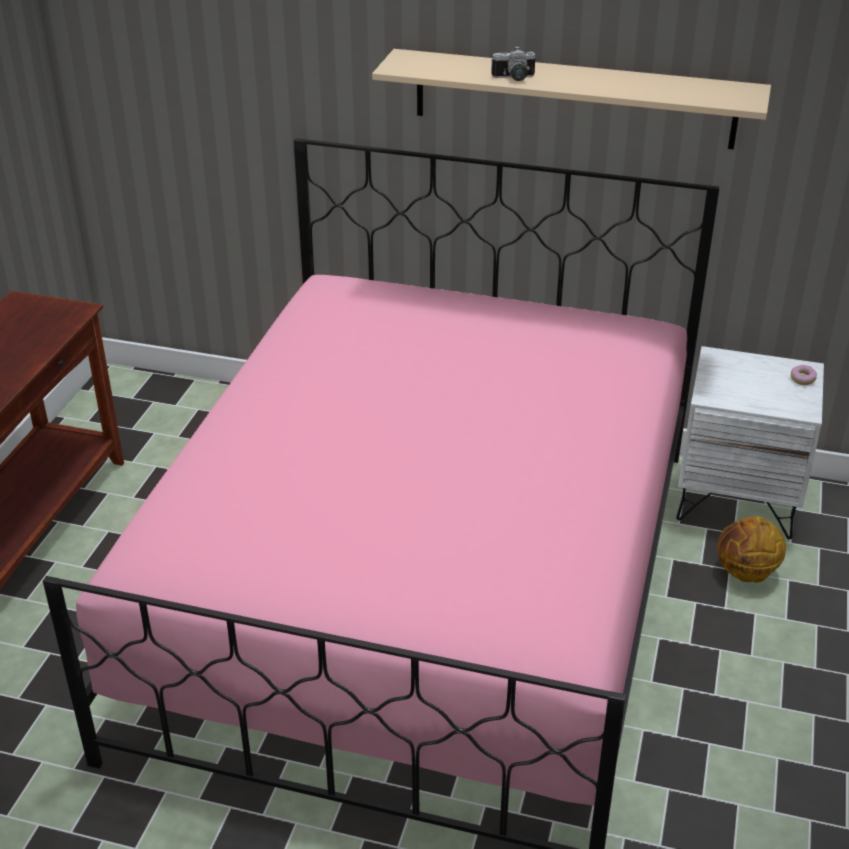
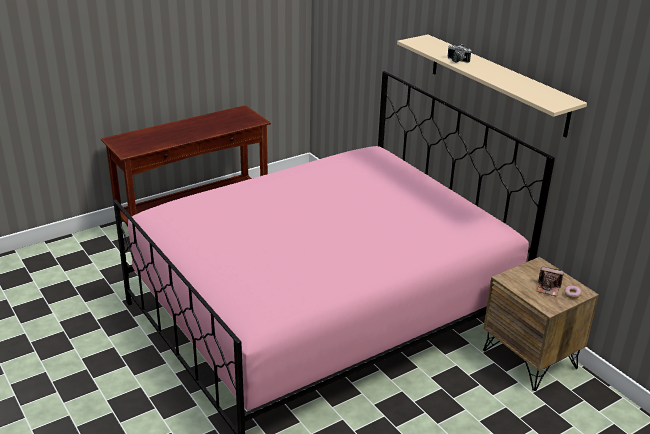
camera: 40 degrees right, 5 degrees down
(737, 499) = (530, 359): white nightstand -> brown nightstand
(746, 573) = (486, 391): basketball -> none
(769, 384) = (548, 288): none -> camera

